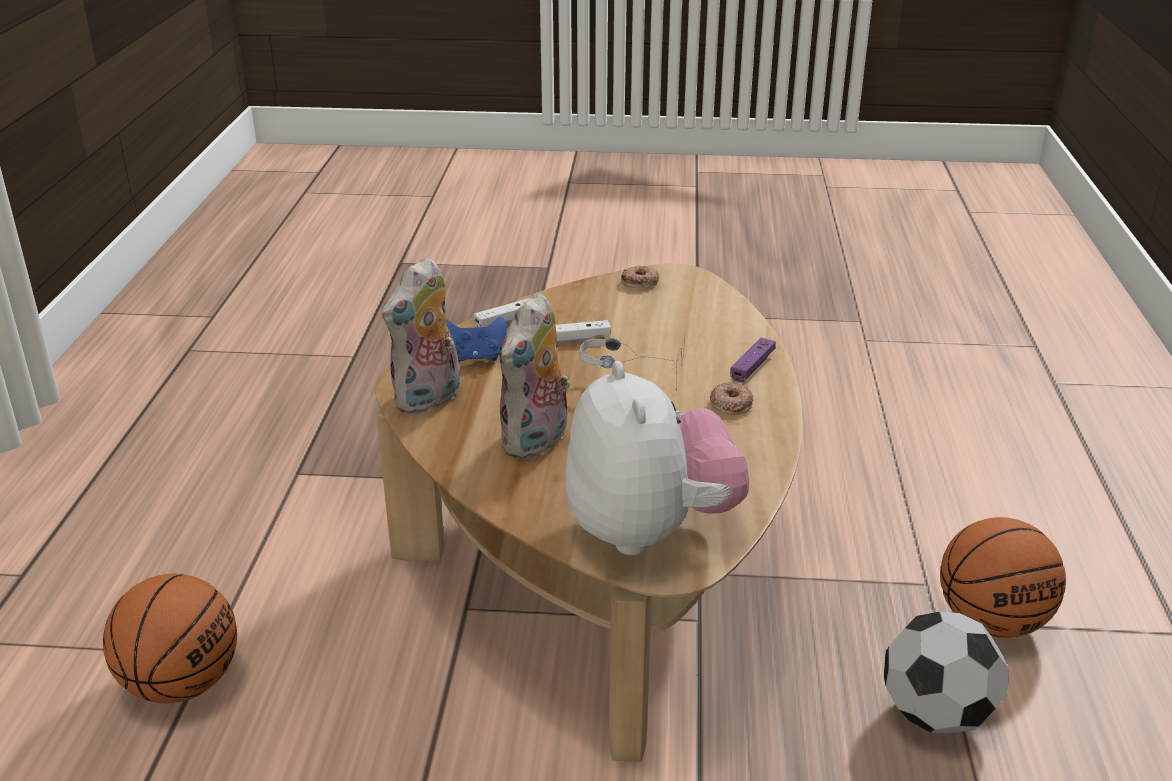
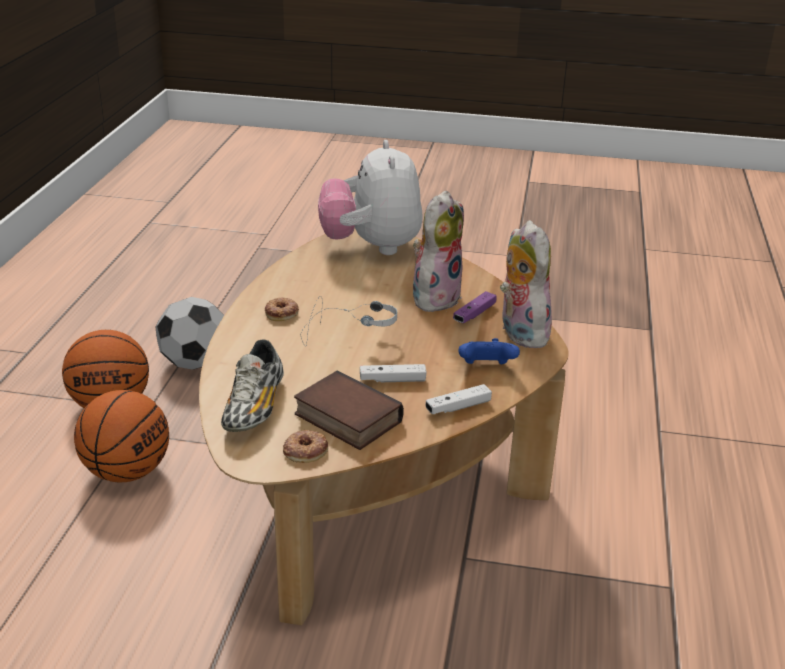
camera: 175 degrees left, 0 degrees up
(182, 684) = (665, 414): basketball -> basketball (127, 472)
(429, 400) = (519, 333): plush toy -> plush toy turned 60 degrees counterclockwise
(614, 305) = (345, 418): none -> book
(702, 307) = (254, 407): none -> shoe
(752, 366) = (245, 341): purple game controller -> purple game controller (474, 314)

